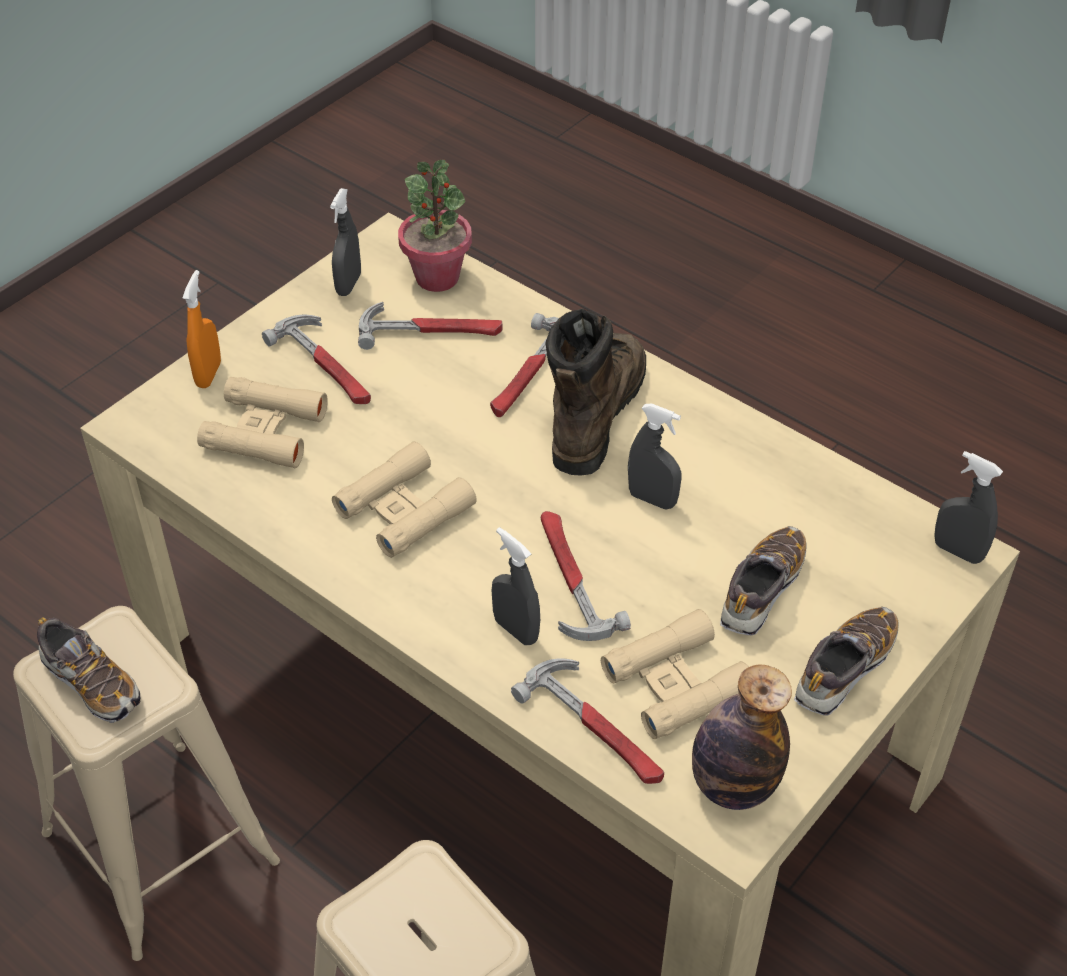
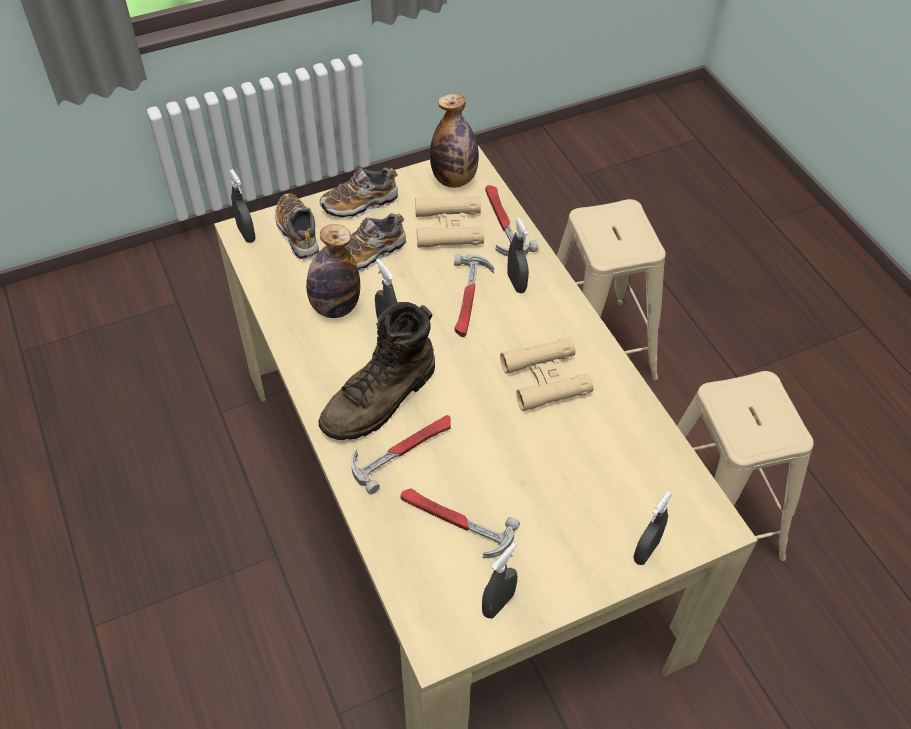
camera: 155 degrees left, 5 degrees up
(92, 684) = (763, 414): shoe -> shoe (298, 233)
(208, 374) = (646, 551): orange spray bottle -> grey spray bottle
(264, 431) = (618, 478): beige binoculars -> none
(326, 366) = (550, 521): hammer -> none
(437, 277) = (420, 579): potted plant -> none
(742, 498) = (335, 307): none -> bottle

